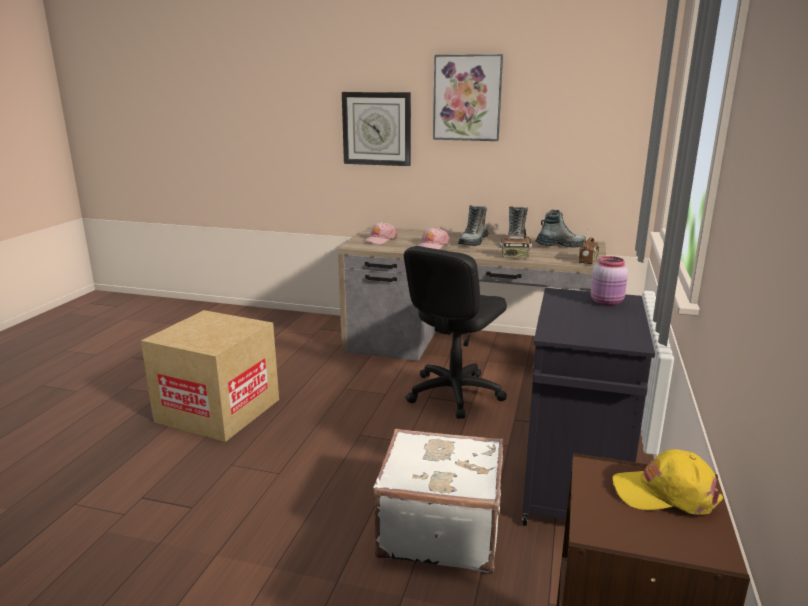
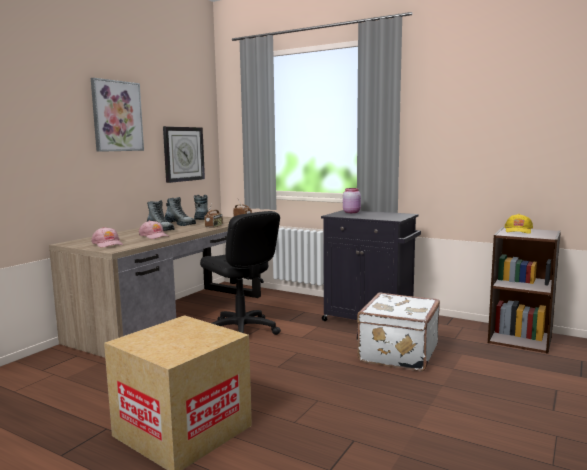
camera: 75 degrees left, 10 degrees down
(377, 128) = (45, 144): wall clock -> wall clock (183, 154)

